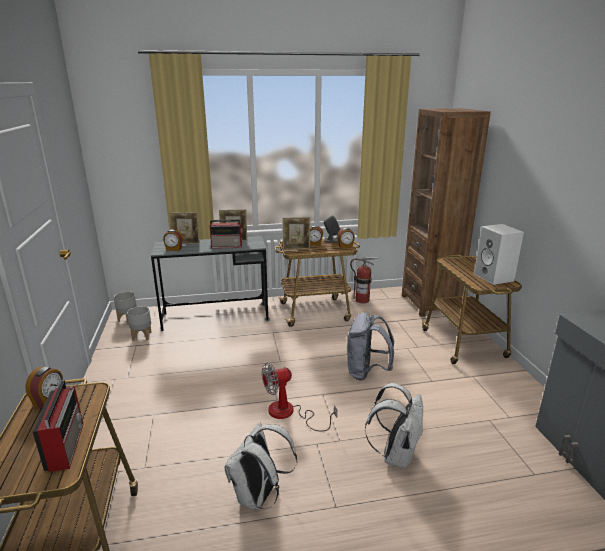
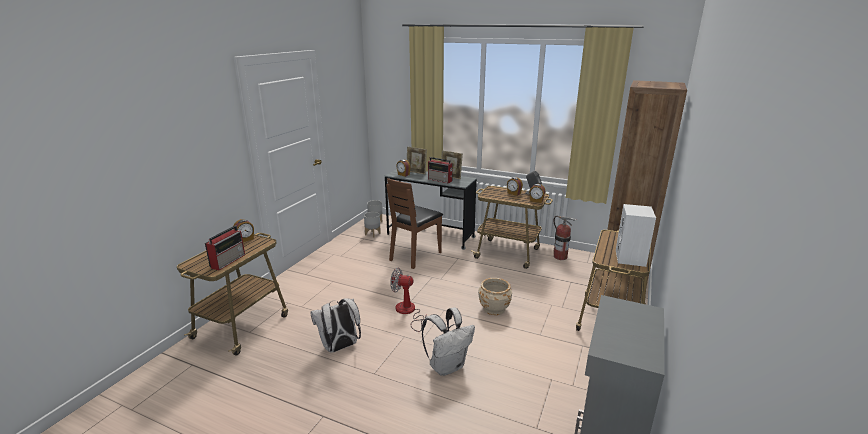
camera: 35 degrees right, 0 degrees up
(223, 345) = (415, 255): none -> brown chair
(296, 248) = (492, 193): picture frame -> none
(366, 372) = (494, 309): grey backpack -> beige planter

